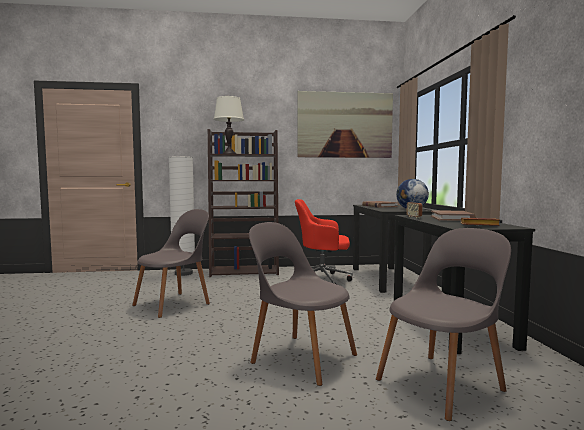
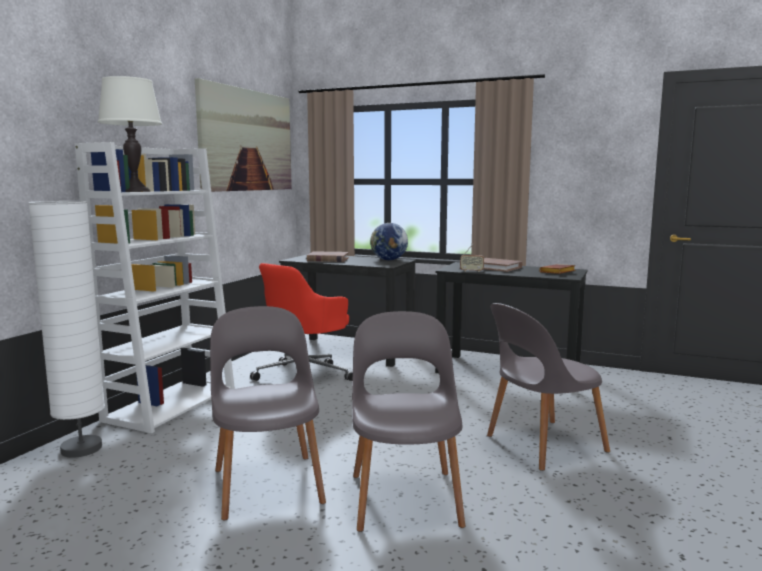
camera: 60 degrees left, 5 degrees up
(245, 271) = (171, 404): brown bookcase -> white bookcase
(442, 383) = (622, 410): grey chair -> grey chair (405, 496)

